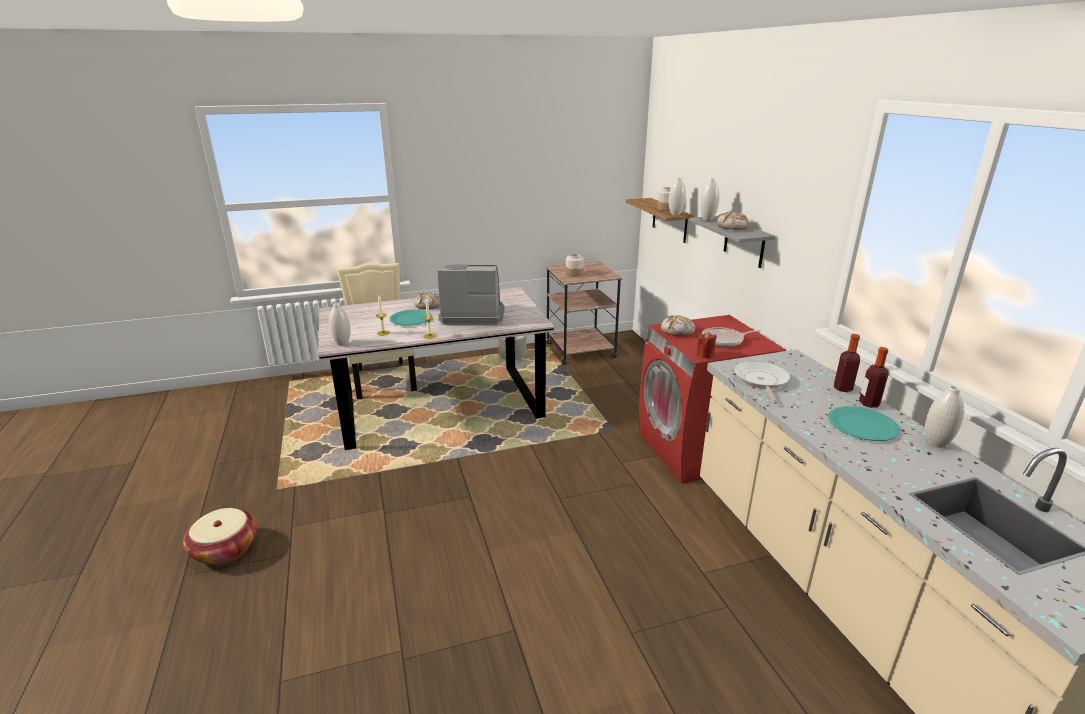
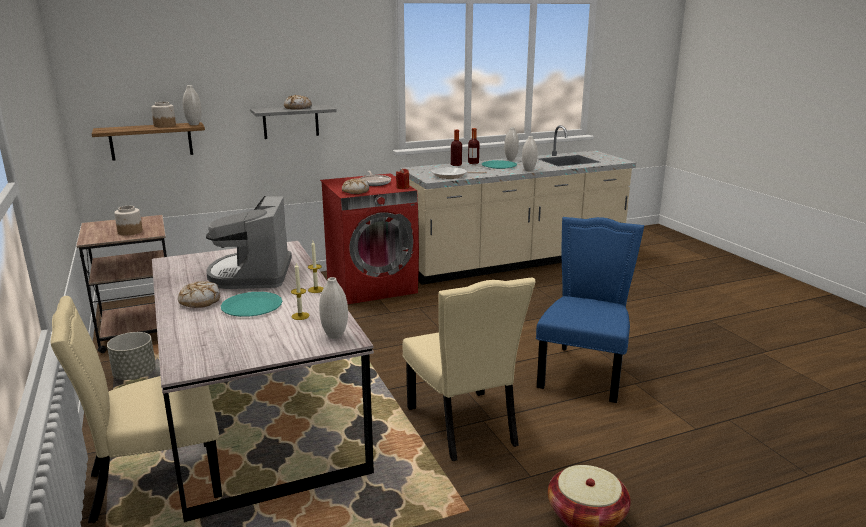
camera: 95 degrees left, 5 degrees down
(384, 496) = (463, 423): none -> beige chair
(441, 601) = (583, 374): none -> blue chair
(707, 219) = (267, 110): white vase -> white vase (529, 170)

